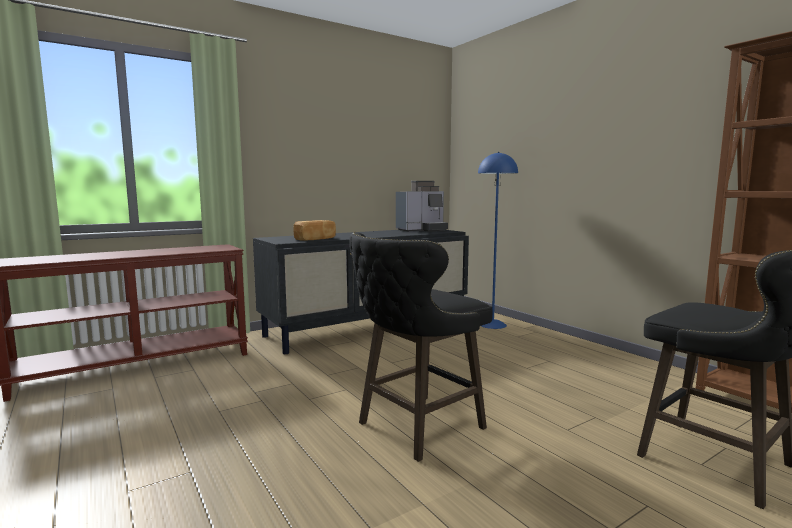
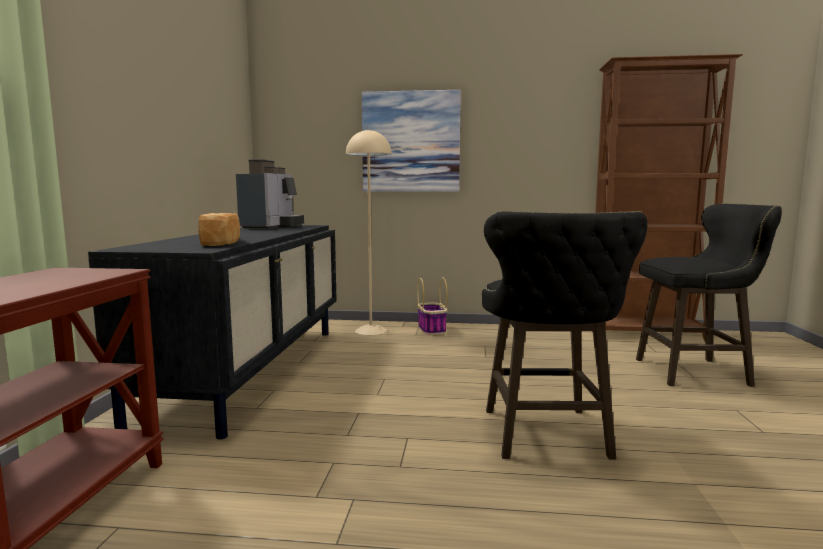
camera: 50 degrees left, 0 degrees up
(493, 324) = (371, 330): blue floor lamp -> beige floor lamp
(541, 336) = (432, 329): none -> basket
(549, 159) = (411, 142): none -> picture

